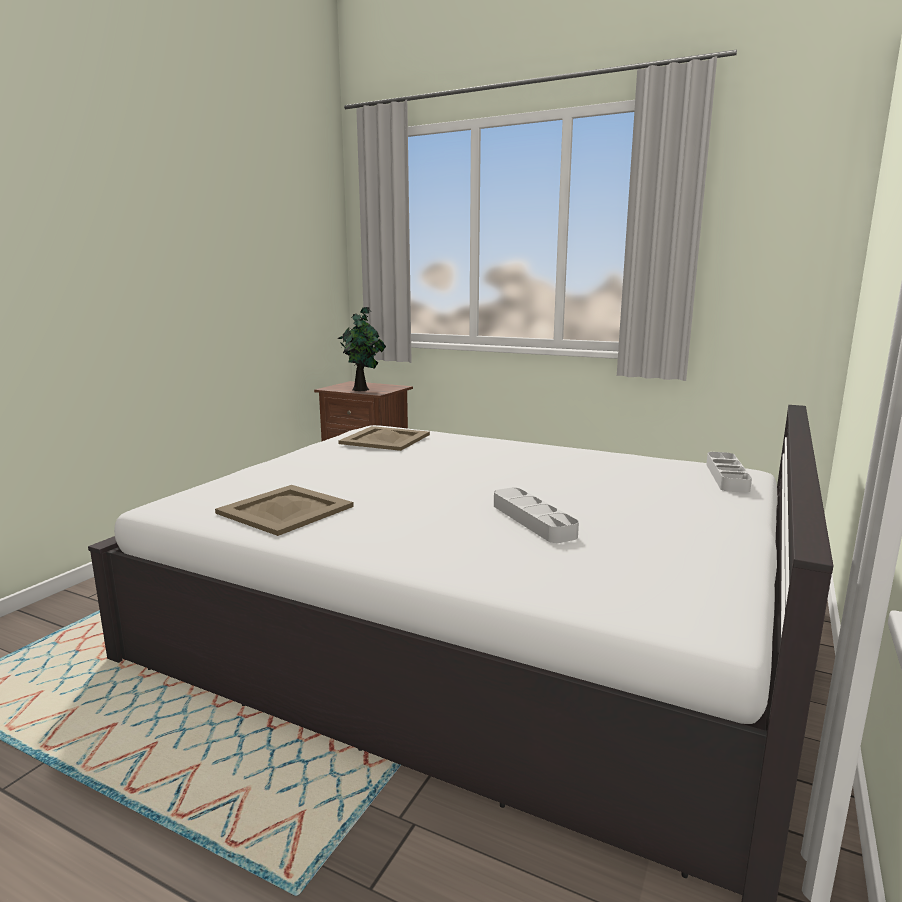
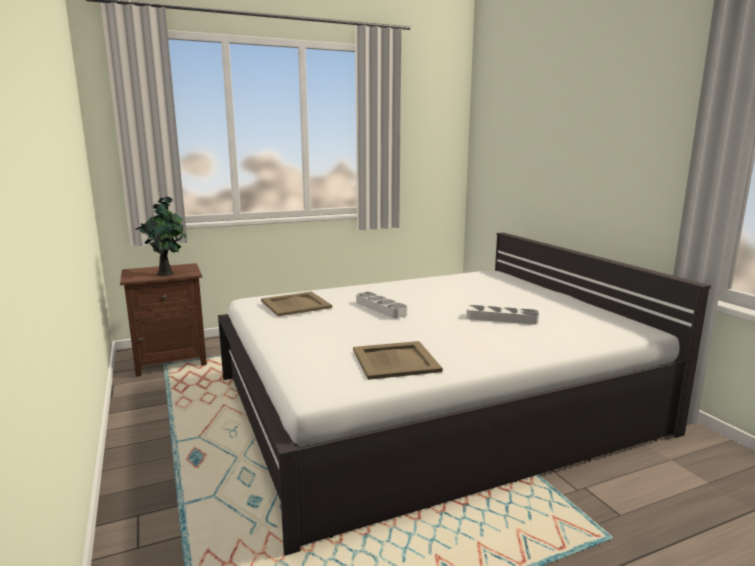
camera: 50 degrees left, 0 degrees up
(726, 476) = (496, 276): grey tray -> grey tray (380, 308)

